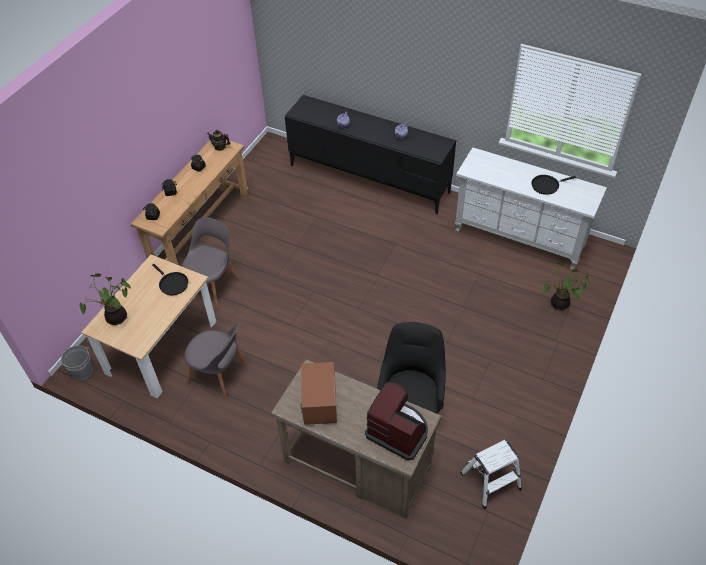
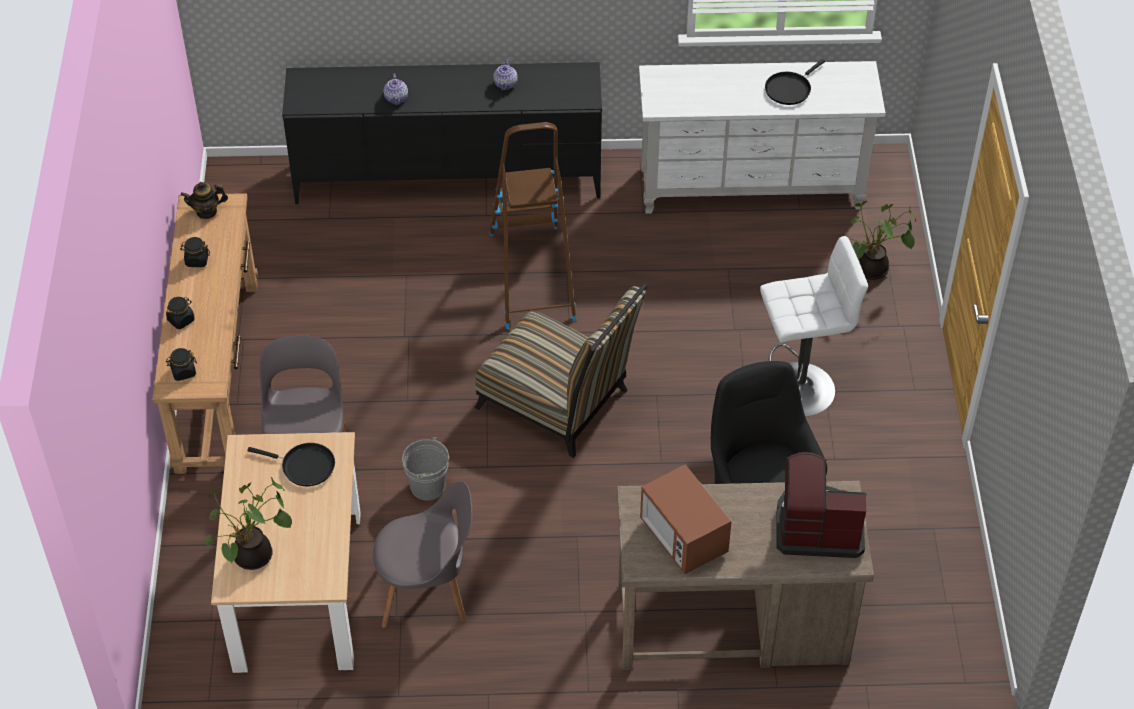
camera: 30 degrees left, 0 degrees up
(82, 372) = (191, 686): grey bucket -> grey bucket (427, 486)
(348, 308) = (560, 403): none -> chair
(377, 239) = (531, 274): none -> brown step ladder
(478, 353) = (801, 390): none -> white stool
(490, 481) = (929, 562): white step ladder -> none

